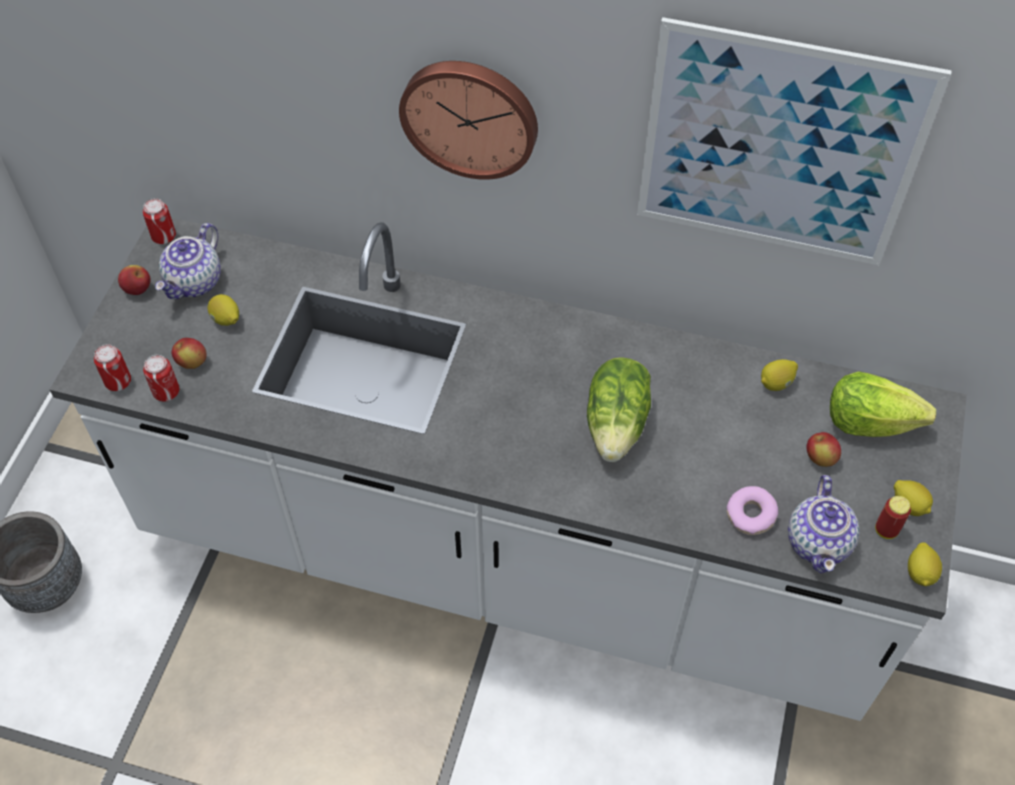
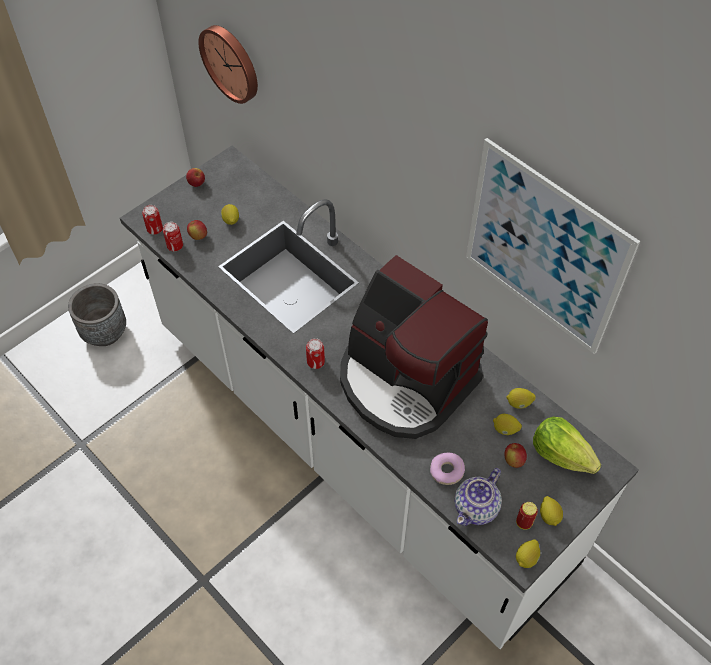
camera: 30 degrees right, 0 degrees up
(164, 236) = (229, 160): can -> can (315, 362)
(195, 282) = (228, 193): teapot -> none
(470, 116) = (387, 156): wall clock -> wall clock (231, 62)
(617, 424) = (405, 380): lettuce -> coffee machine
(783, 425) = (505, 429): none -> lemon

